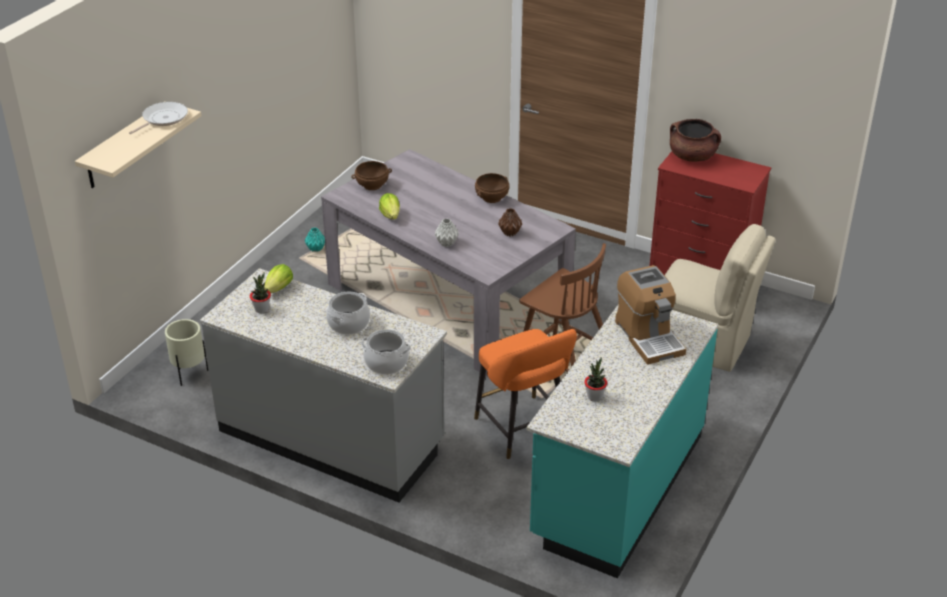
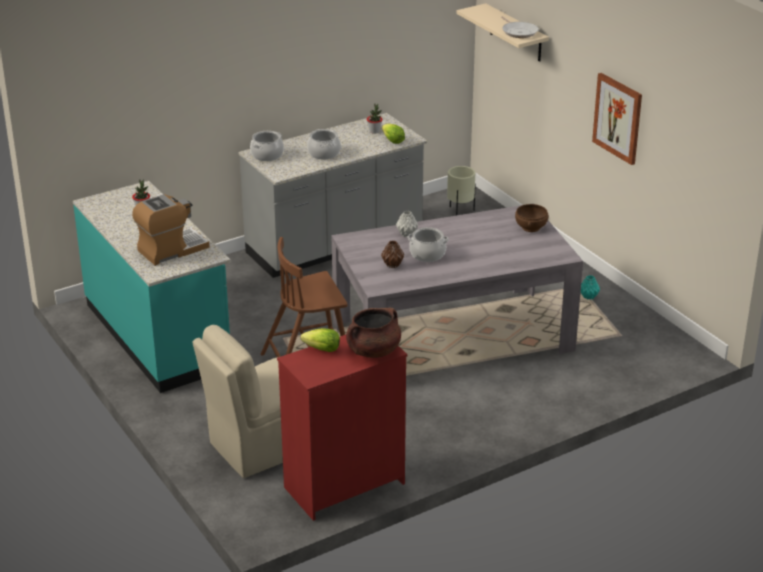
camera: 120 degrees right, 5 degrees down
(250, 91) = (618, 118): none -> picture
(390, 215) = (473, 223): lettuce -> lettuce (322, 349)
(472, 221) = (427, 254): none -> cooking pot
(491, 197) = (457, 274): brown bowl -> none
(524, 430) = (257, 318): orange stool -> none
(648, 337) = (172, 249): coffee machine -> coffee machine turned 135 degrees clockwise

